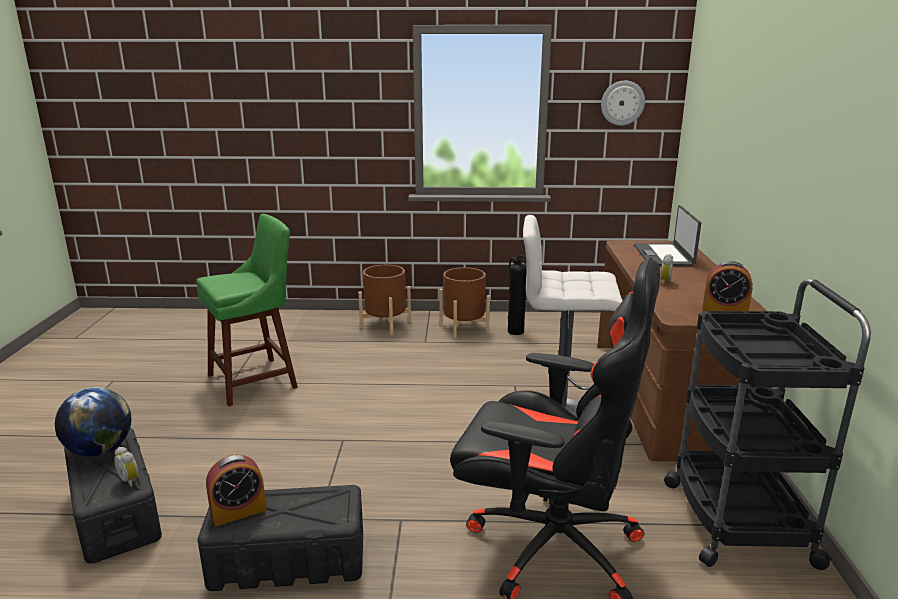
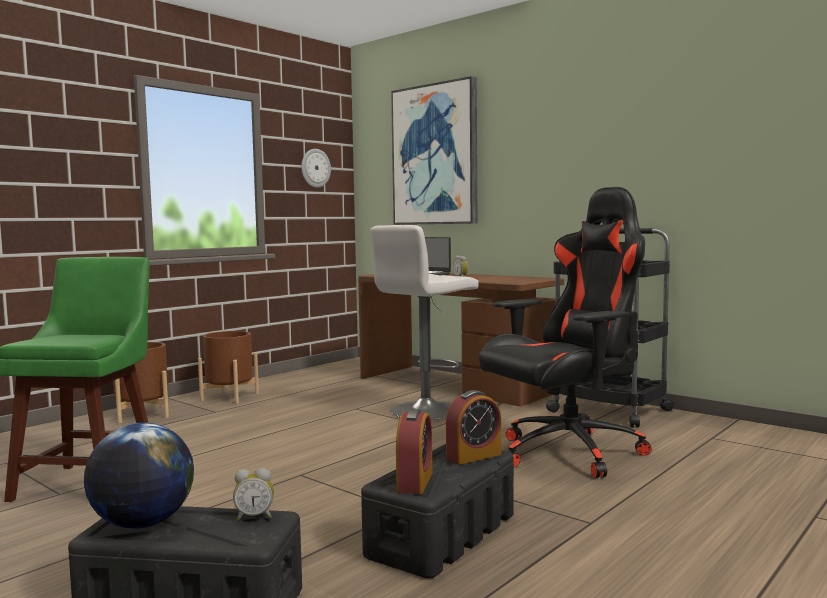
camera: 50 degrees left, 15 degrees down
(515, 331) = (279, 387): fire extinguisher -> none
(724, 311) = (527, 279): alarm clock -> alarm clock (473, 456)
(730, 106) = (435, 155): none -> picture

